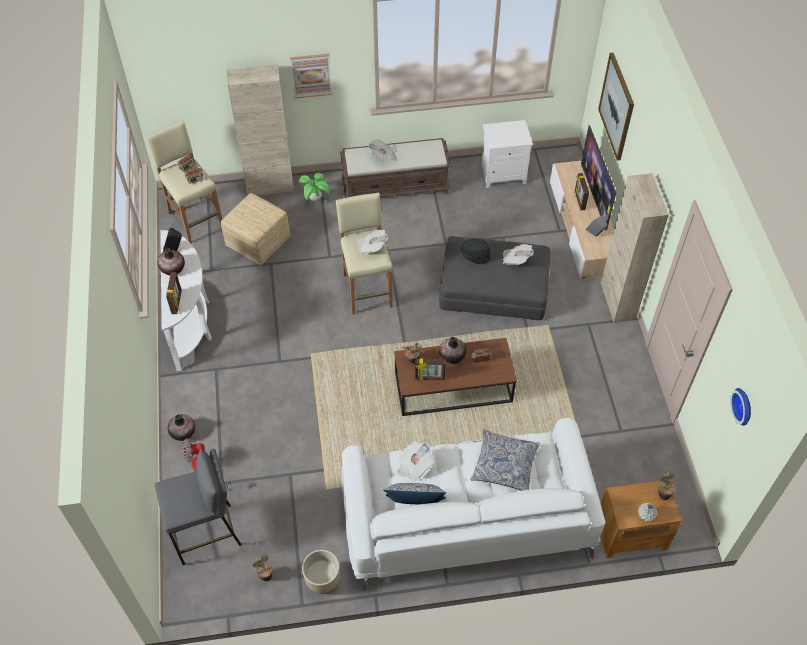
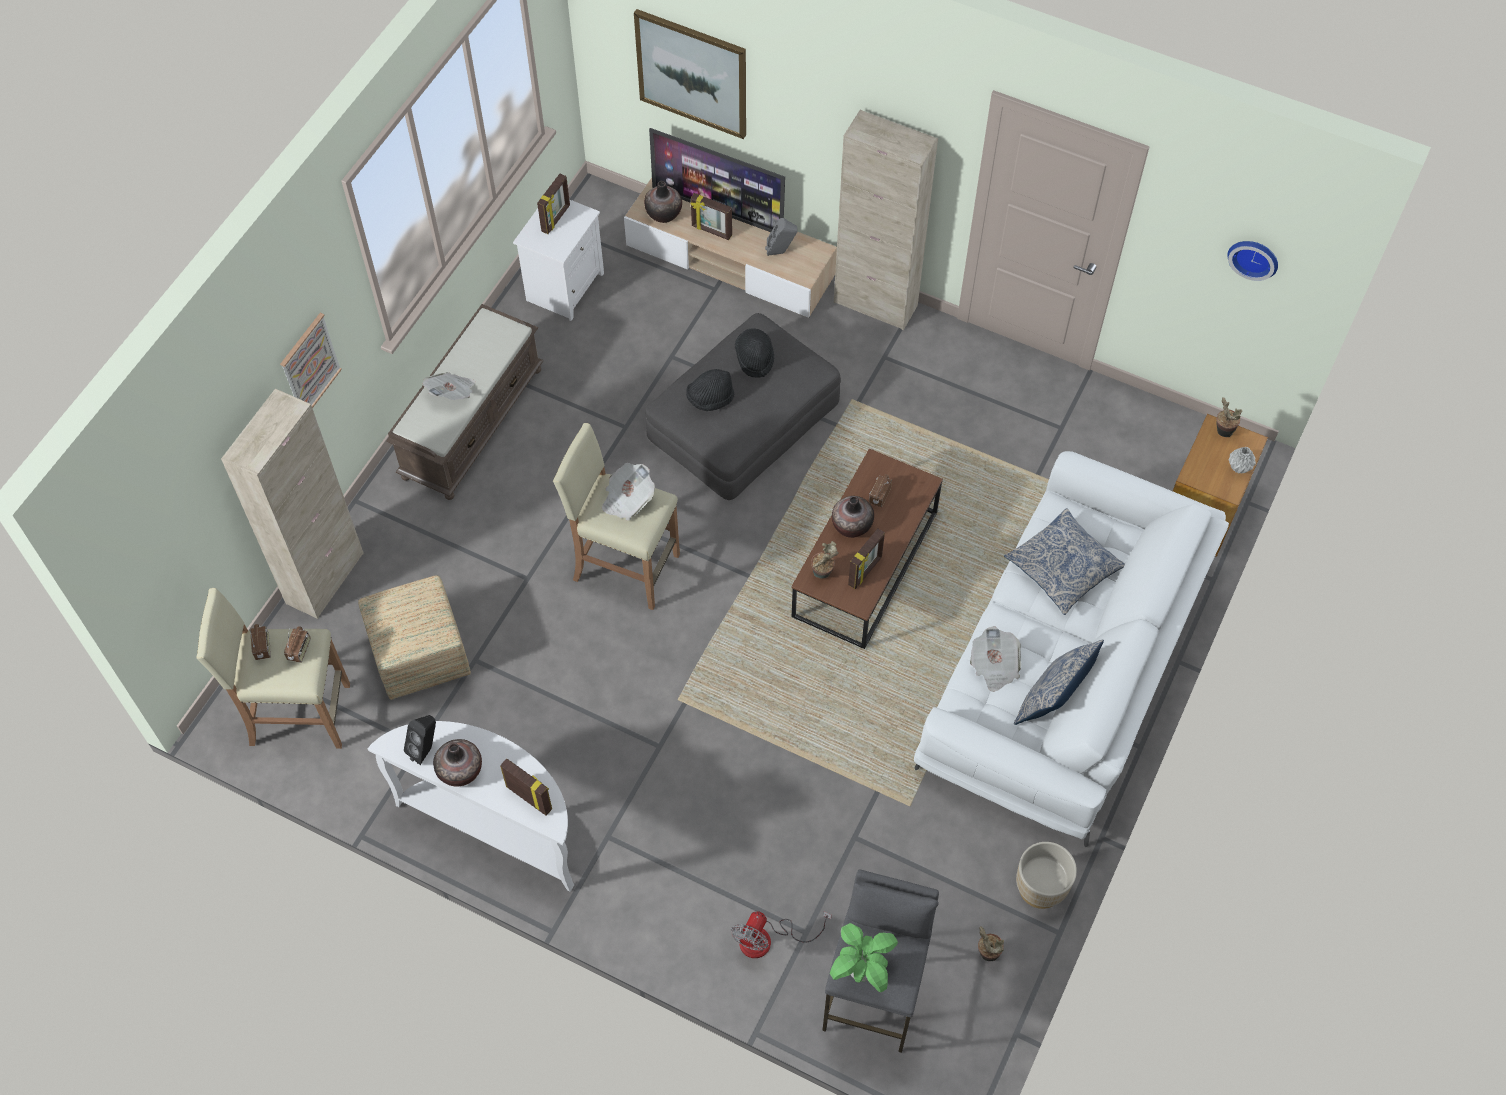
camera: 55 degrees left, 5 degrees up
(183, 432) = (685, 939): vase -> vase (664, 213)
(315, 198) = (404, 533): potted plant -> potted plant (861, 970)
(511, 131) = (556, 219): none -> picture frame
(516, 259) = (755, 358): newspaper -> black hat

